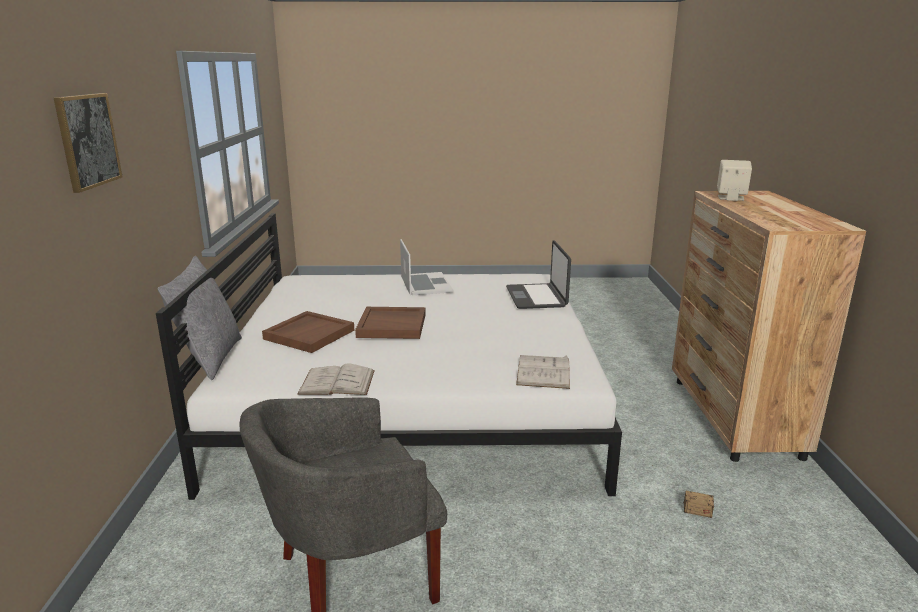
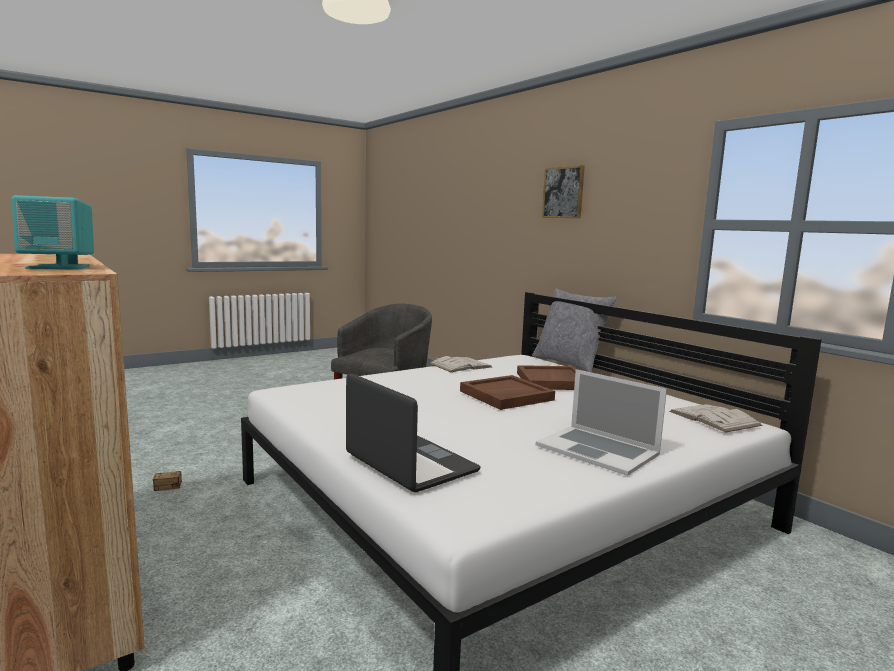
camera: 145 degrees right, 10 degrees down
(543, 371) = (319, 389): white book -> white book (714, 418)
(730, 198) = (60, 267): beige speaker -> turquoise speaker

